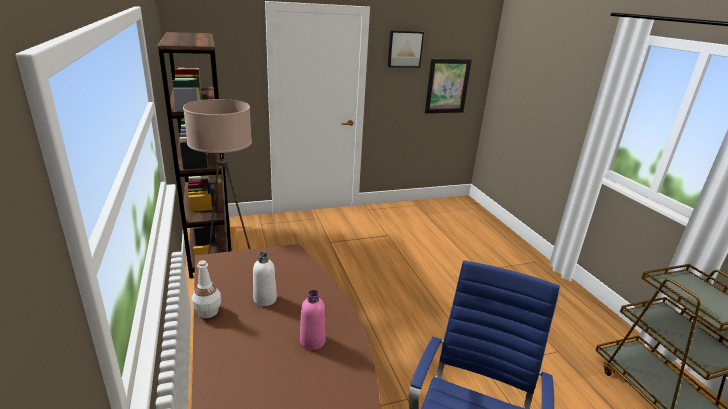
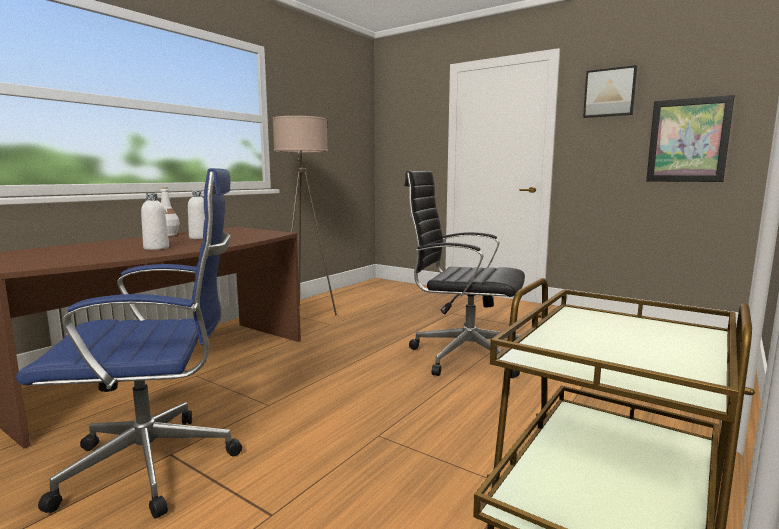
camera: 55 degrees right, 15 degrees down
(210, 249) = (355, 291): brown bookcase -> none
(312, 341) = (156, 248): pink bottle -> white bottle
(407, 280) = (463, 355): none -> black office chair

